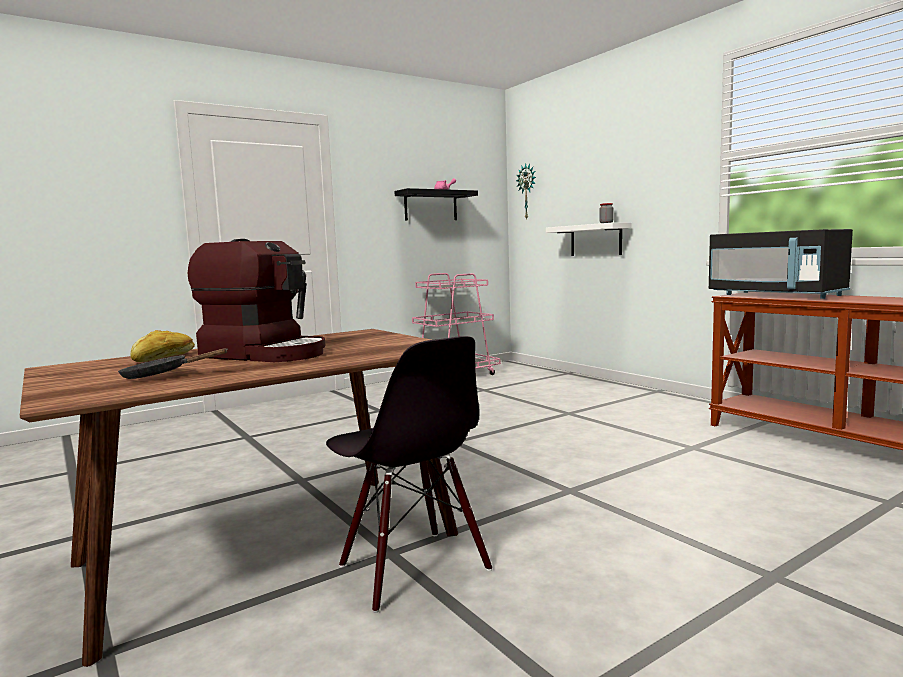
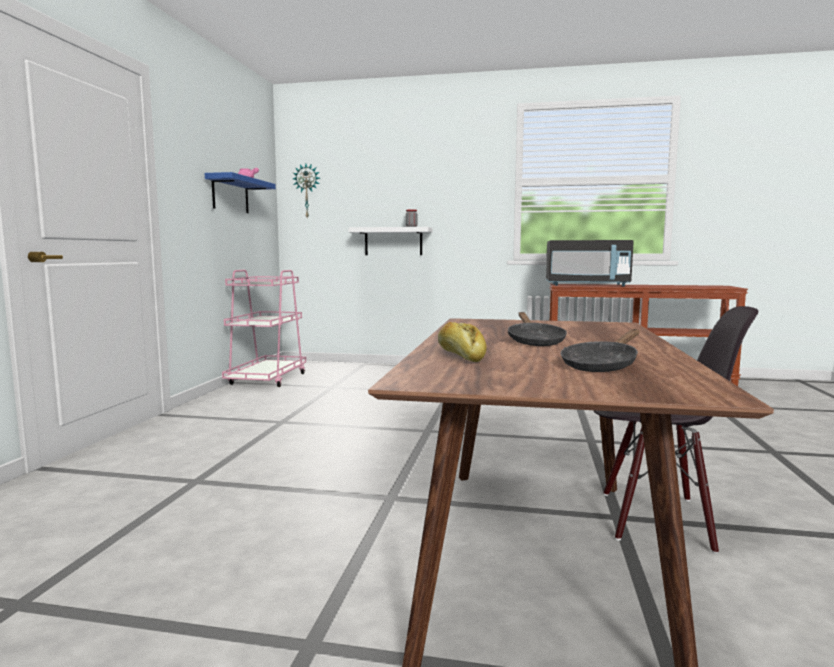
camera: 45 degrees left, 0 degrees up
(266, 354) = (534, 341): coffee machine -> black frying pan
(430, 206) = (230, 195): black shelf -> blue shelf

